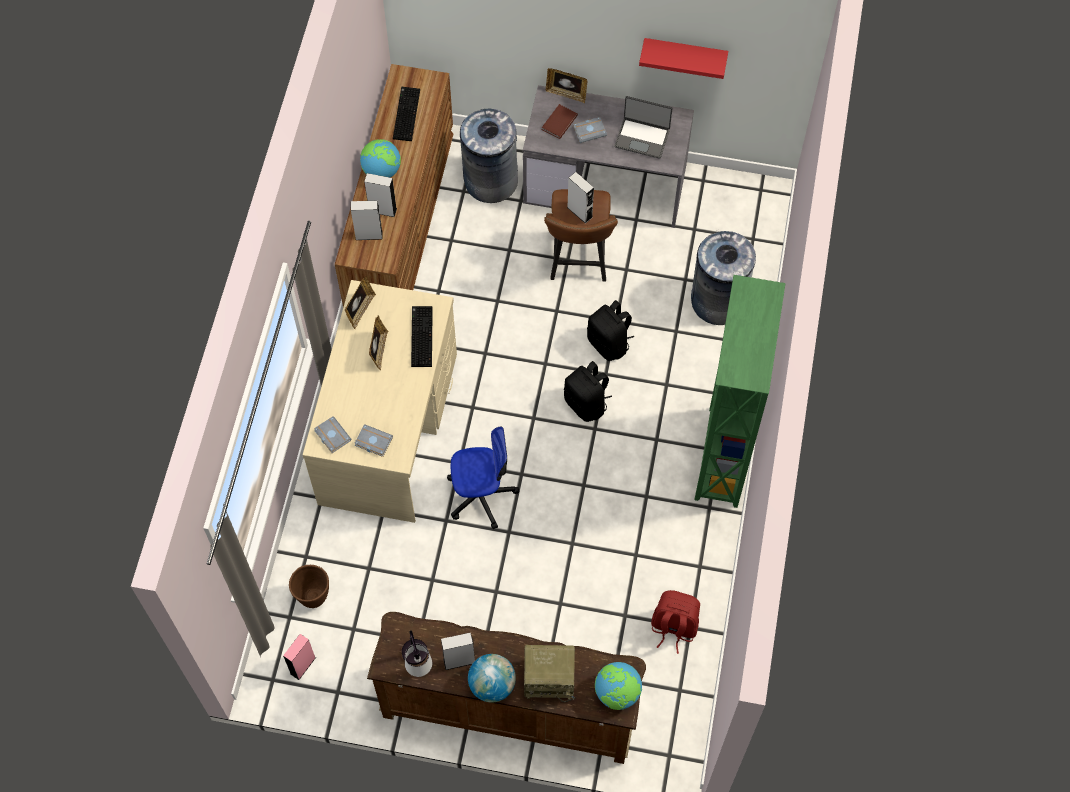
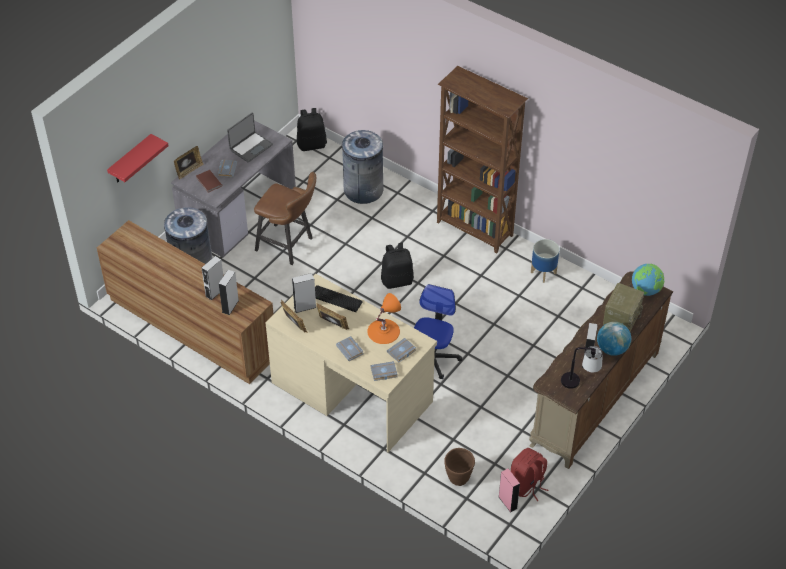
camera: 65 degrees left, 15 degrees down
(350, 386) = (350, 350): none -> grey book
(381, 171) = (182, 282): globe -> none
(396, 409) = (383, 331): none -> orange table lamp
(405, 114) = (144, 253): keyboard -> none
(579, 212) = (281, 201): grey speaker -> grey speaker (305, 307)
(609, 343) = (360, 253): black backpack -> black backpack (312, 144)
(673, 627) = (578, 295): red backpack -> red backpack (527, 485)
(685, 54) = (233, 76): red shelf -> red shelf (130, 160)
(690, 570) = (543, 273): none -> planter
(722, 458) = (474, 230): green bookcase -> brown bookcase

